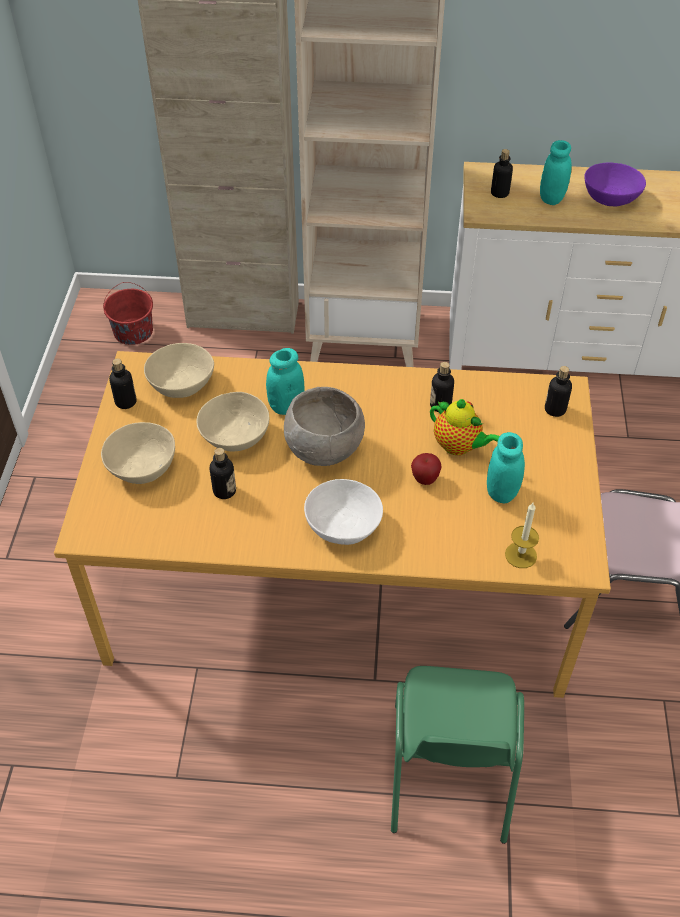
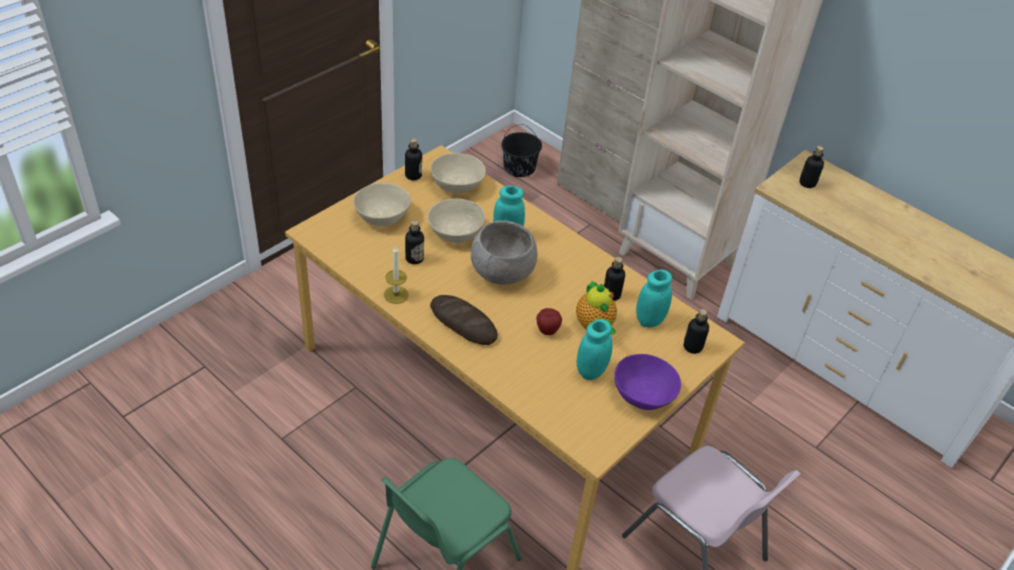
camera: 35 degrees right, 5 degrees down
(133, 332) = (519, 167): red bucket -> black bucket
(343, 525) = (463, 323): white bowl -> bread
(520, 555) = (559, 415): candle -> candle (396, 294)
(551, 198) = (846, 208): turquoise jar -> turquoise jar (649, 320)
(610, 197) = (898, 232): purple bowl -> purple bowl (643, 394)

